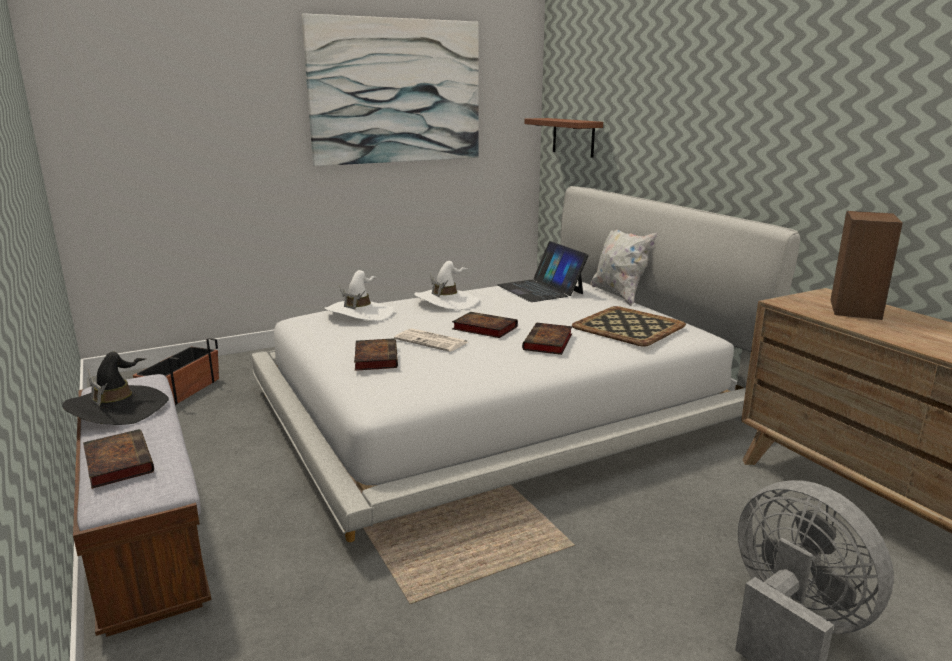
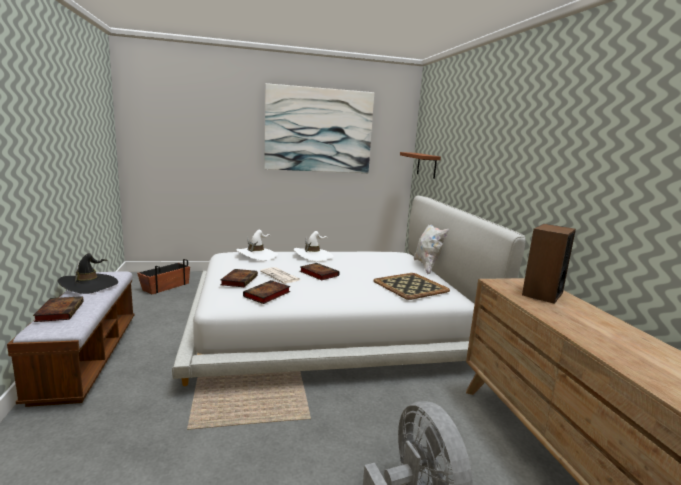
camera: 15 degrees right, 5 degrees down
(540, 289) = (378, 257): laptop -> none
(548, 343) = (348, 288): book -> book (266, 295)

